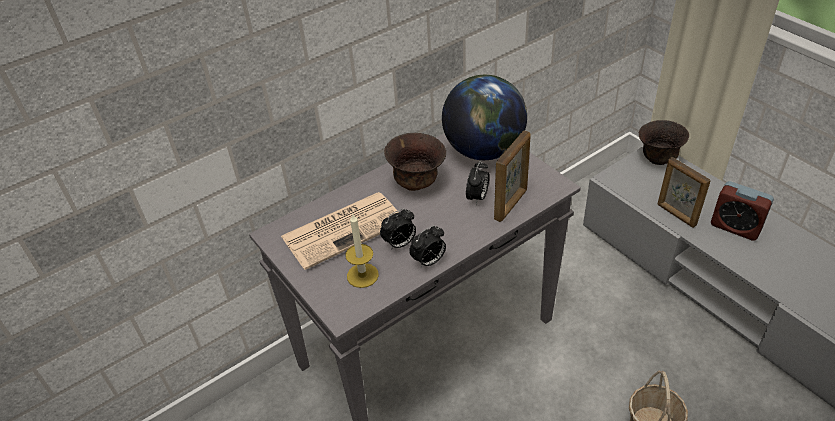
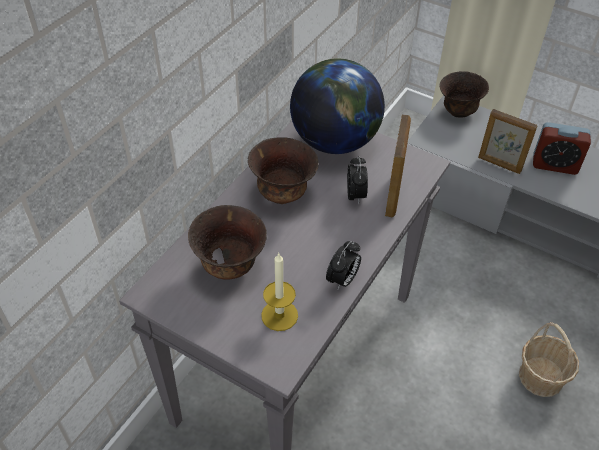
camera: 25 degrees left, 5 degrees up
(344, 229) = (230, 266): newspaper -> brown bowl
(400, 244) = (301, 268): alarm clock -> none

